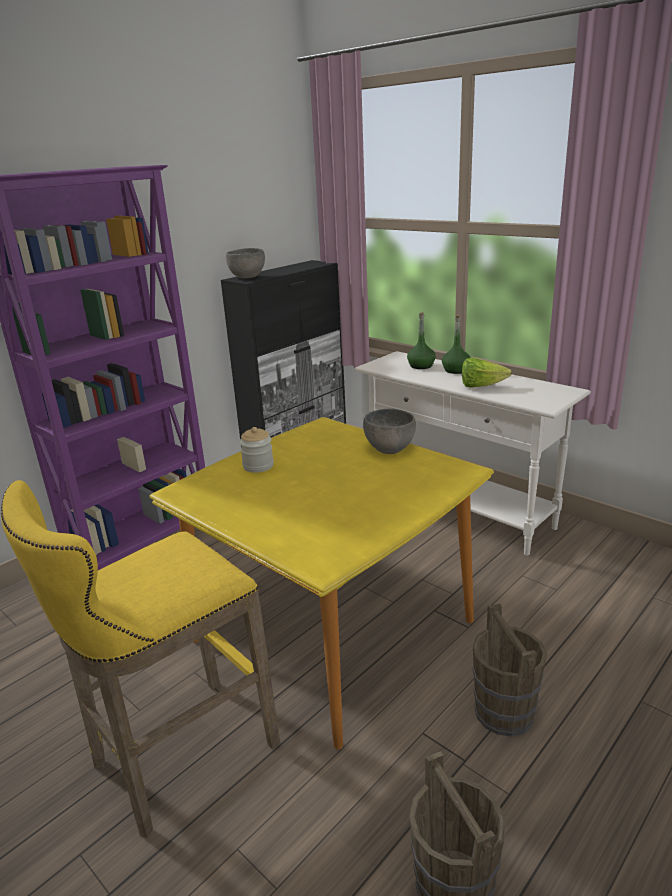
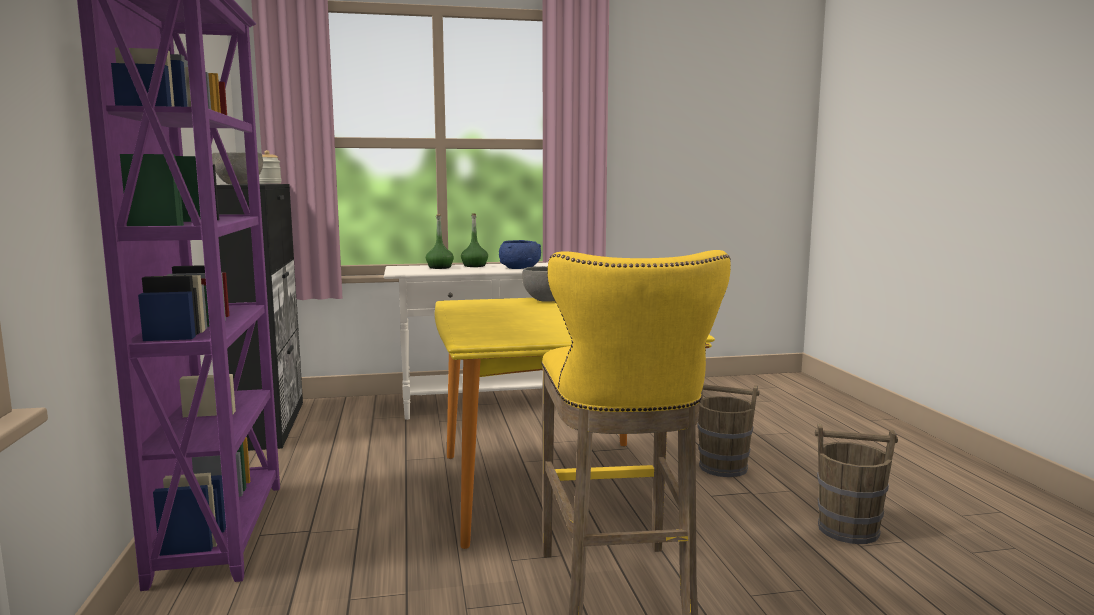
camera: 55 degrees left, 15 degrees down
(258, 466) = (485, 321): jar -> jar (269, 183)
(481, 386) = (520, 268): lettuce -> blue bowl

